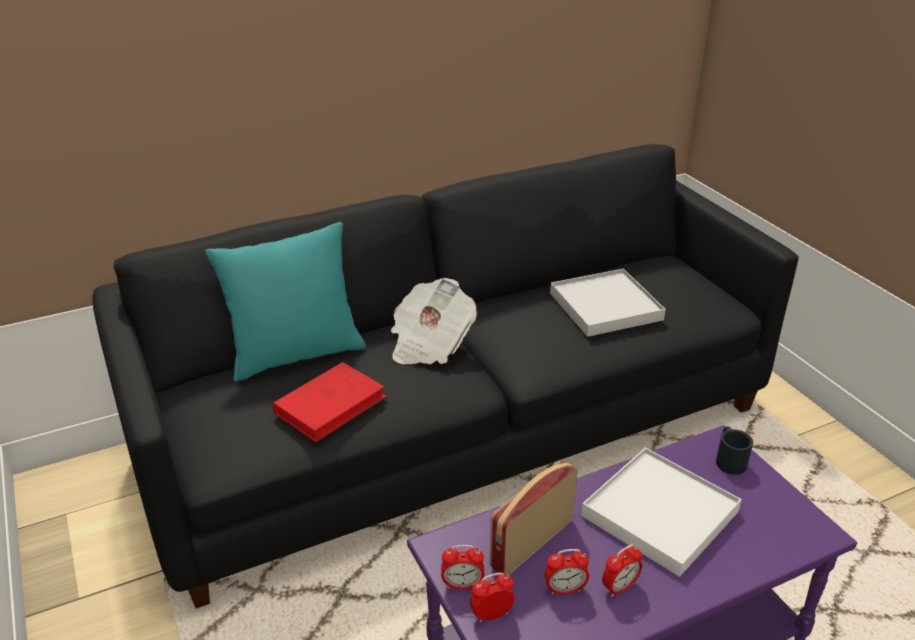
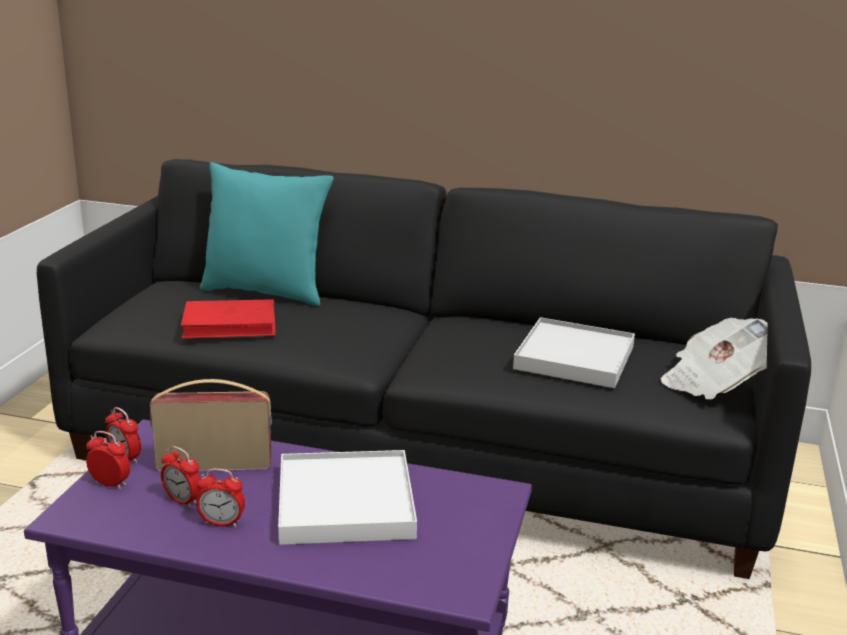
camera: 40 degrees right, 10 degrees down
(429, 343) = (371, 321): newspaper -> newspaper (713, 383)
(729, 459) = (483, 505): black mug -> none

